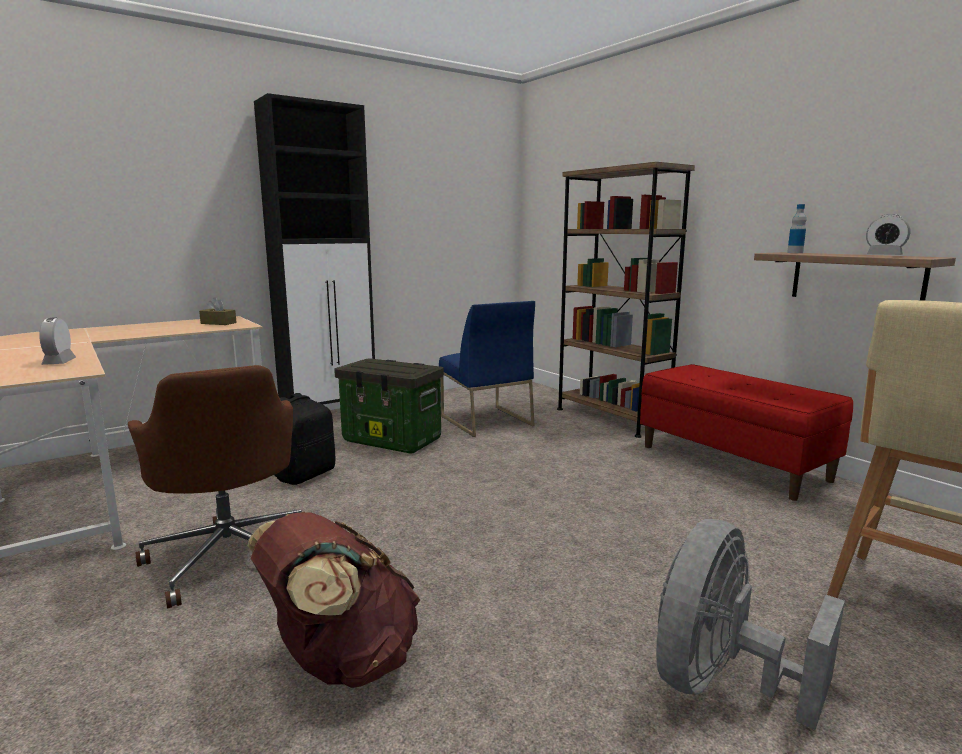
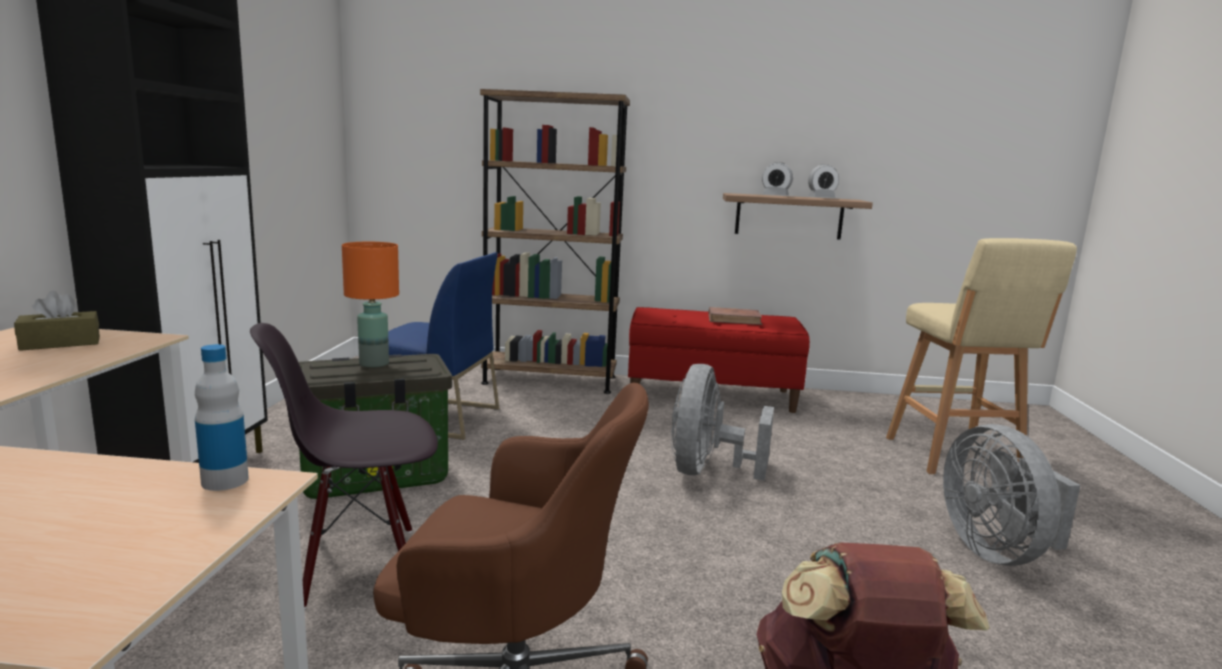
camera: 50 degrees left, 0 degrees up
(59, 362) = (82, 489): alarm clock -> alarm clock (775, 195)
(304, 475) = (360, 564): black backpack -> black chair
(393, 365) = (373, 363): none -> orange table lamp
(587, 508) = (707, 471): none -> grey fan
(759, 387) = (734, 319): none -> brown book
(795, 252) = (745, 194): bottle -> bottle (225, 481)

